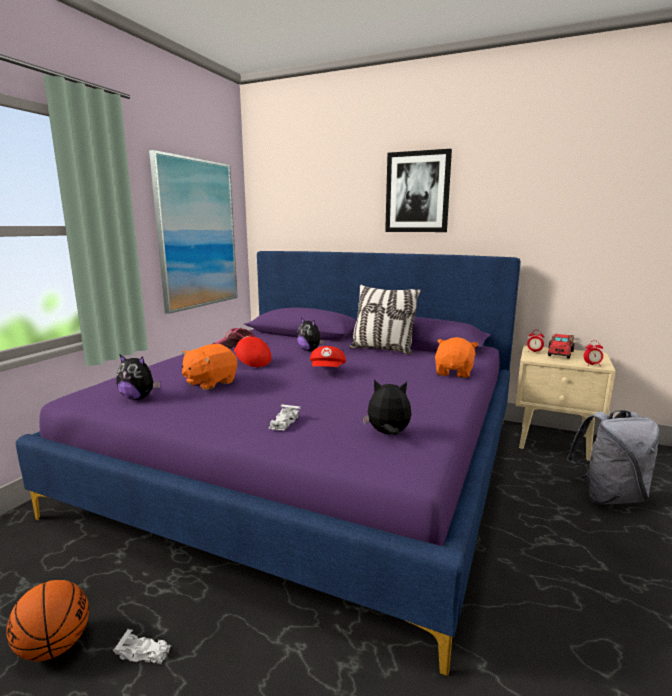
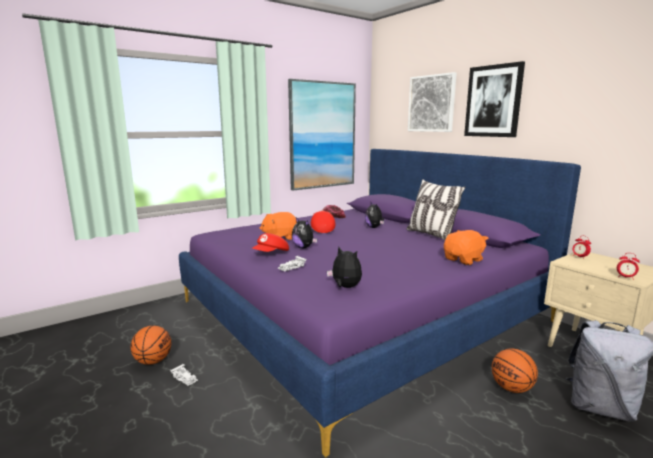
camera: 30 degrees right, 0 degrees up
(138, 398) = (235, 239): plush toy -> plush toy (304, 247)
(328, 371) = (364, 242): red cap -> red cap (271, 254)
(337, 194) = (431, 103): none -> picture
(534, 503) = (511, 388): none -> basketball
(560, 353) = (609, 262): toy truck -> none

